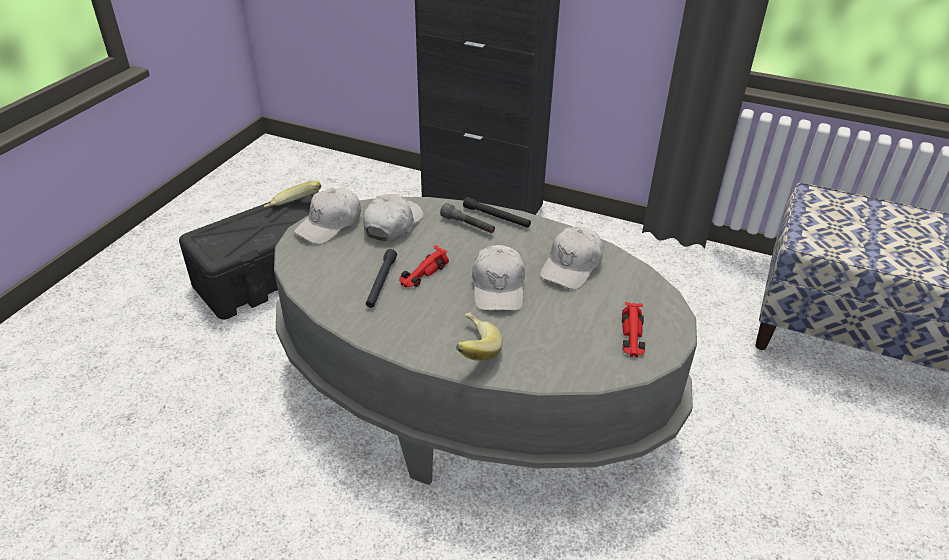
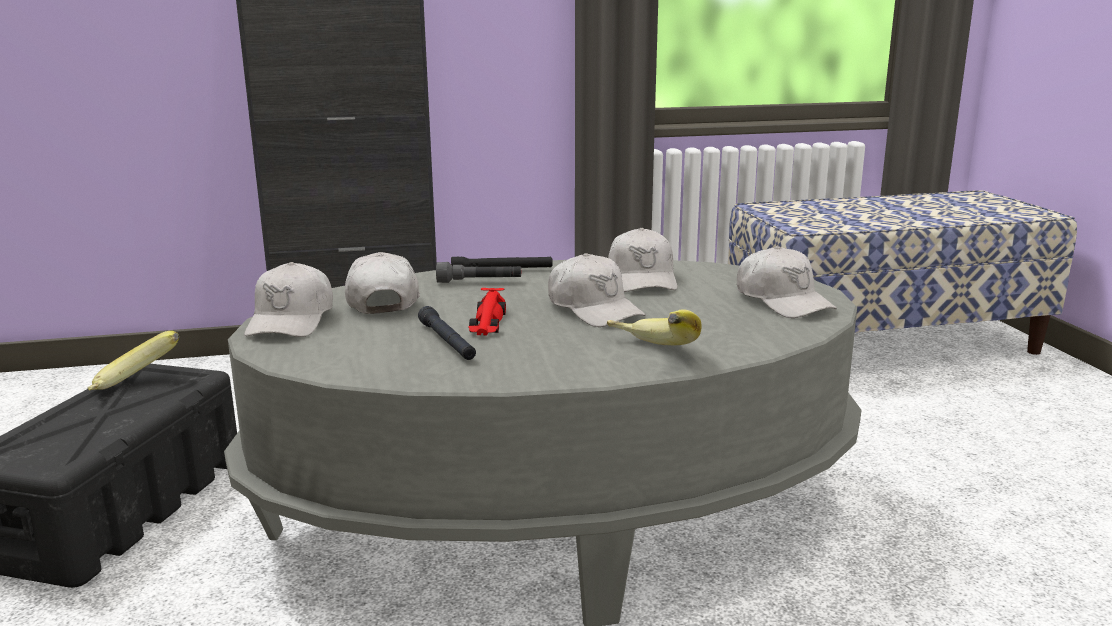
camera: 35 degrees left, 20 degrees down
(632, 336) = (783, 301): red toy car -> white cap

